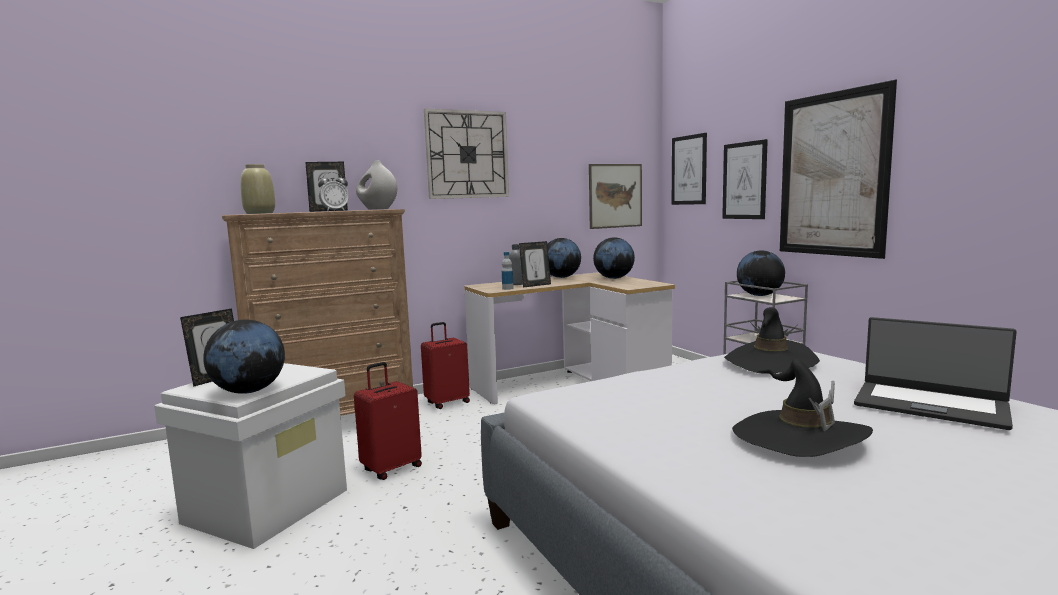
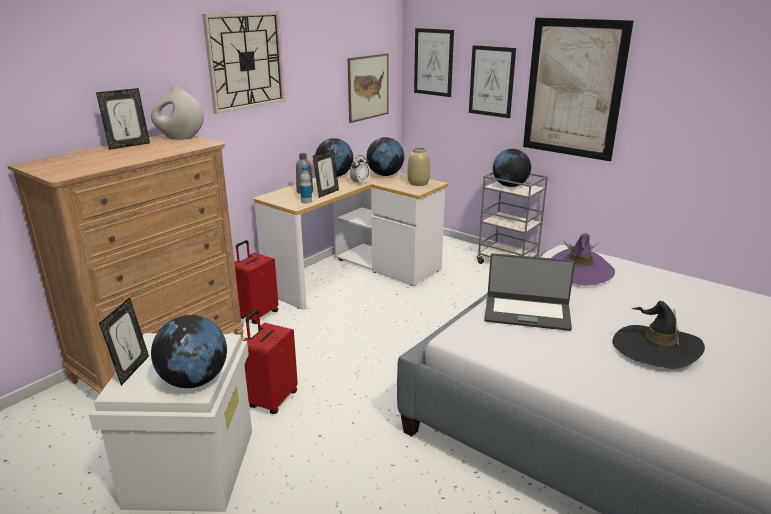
camera: 25 degrees left, 15 degrees up
(259, 213) = (72, 166): beige vase -> beige vase (418, 183)
(335, 211) = (158, 154): alarm clock -> alarm clock (360, 183)
(770, 362) = (579, 271): black hat -> purple hat
(930, 405) = (698, 302): laptop -> laptop (527, 313)

